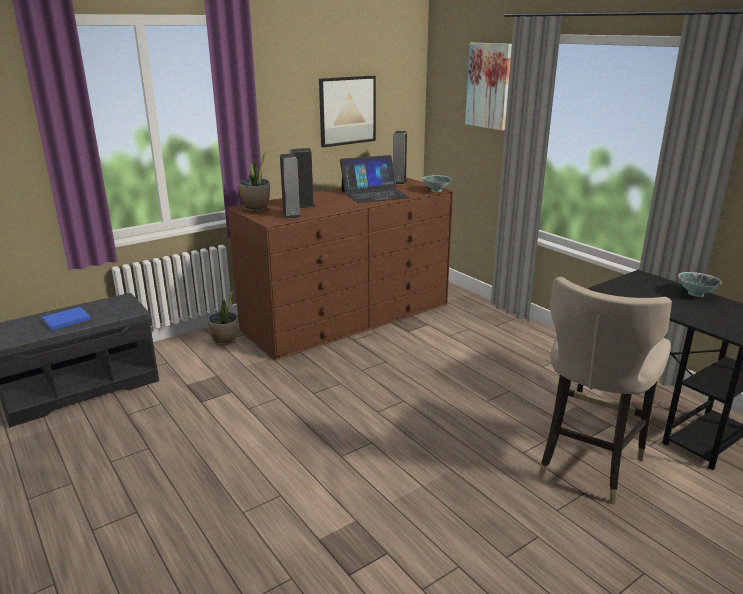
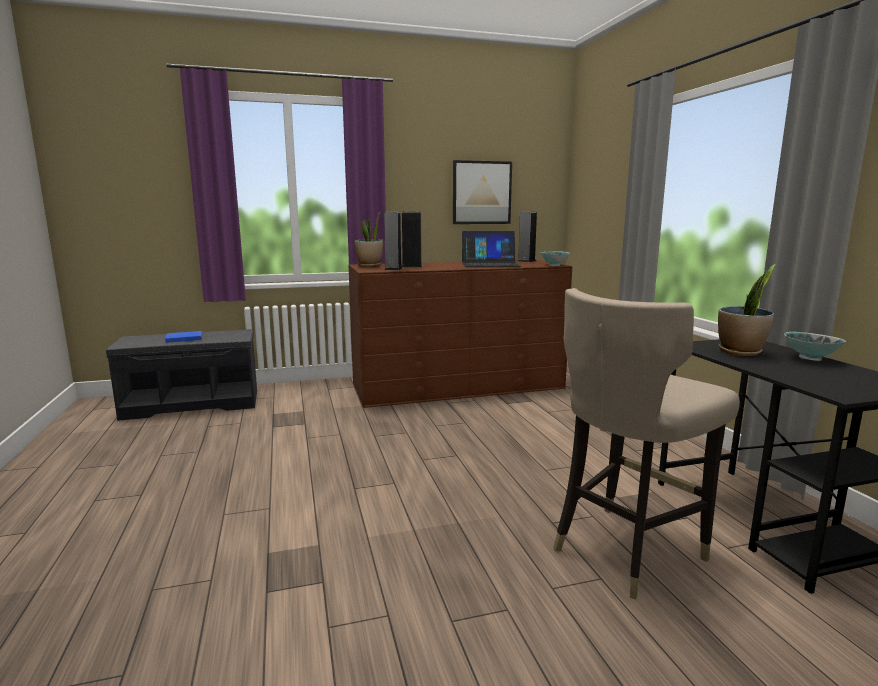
camera: 20 degrees right, 10 degrees down
(225, 340) = (334, 389): potted plant -> potted plant (740, 352)
(489, 86) = (618, 163): picture -> none

